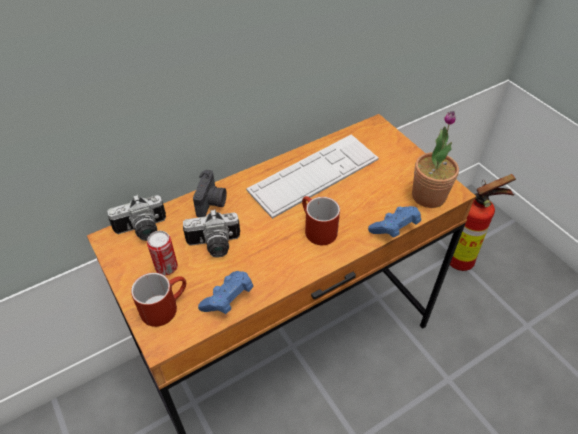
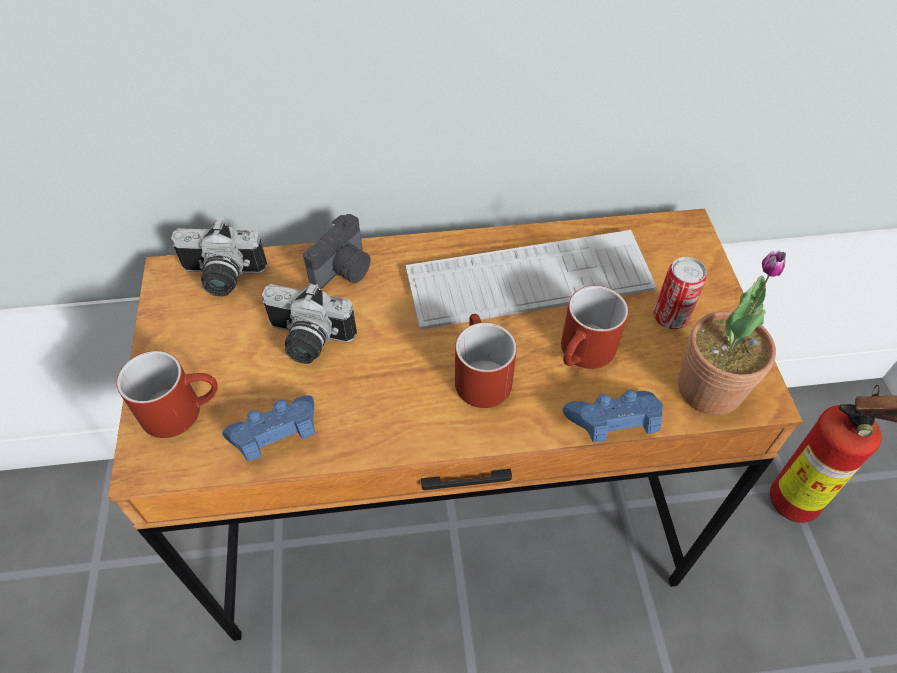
camera: 25 degrees right, 5 degrees up
(166, 267) = (220, 349): can -> can (670, 317)
(362, 201) = (584, 355): none -> red mug

